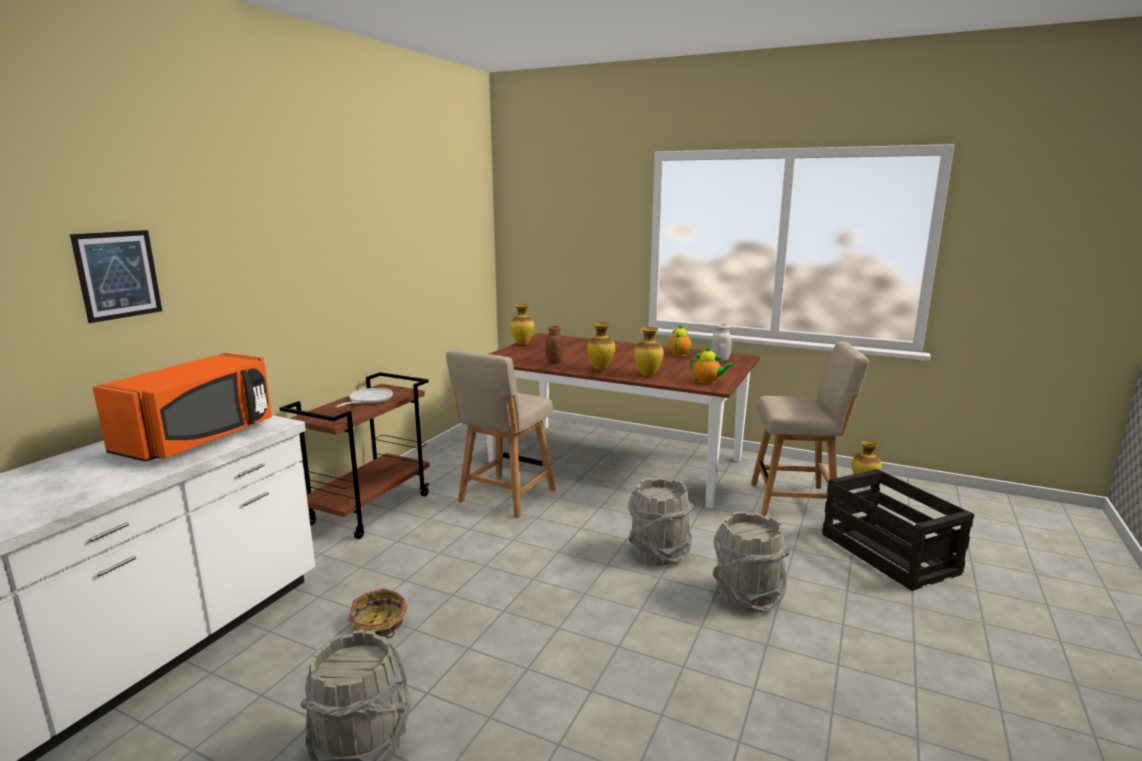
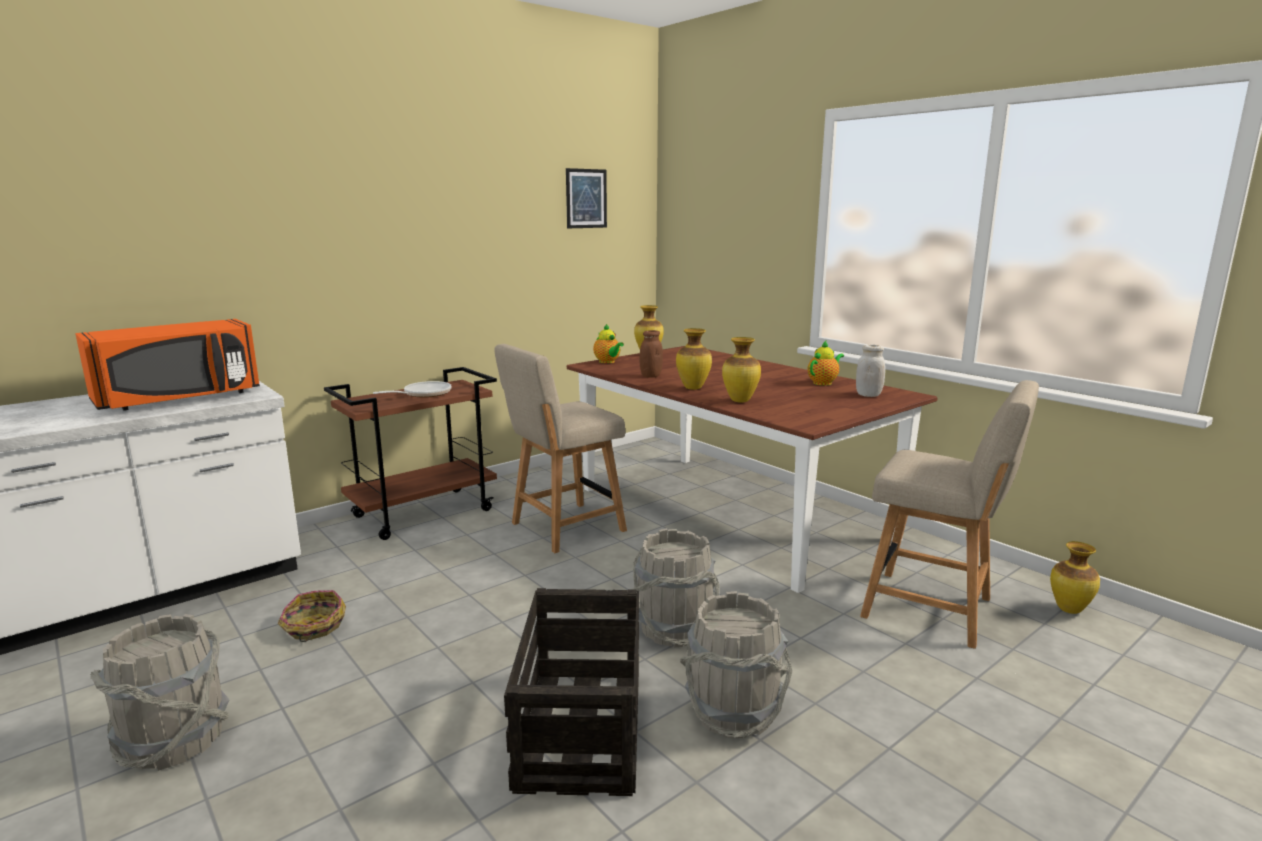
camera: 25 degrees right, 0 degrees up
(118, 275) = (142, 233): picture -> picture (586, 198)
(708, 382) = (807, 417): teapot -> teapot (608, 362)
(889, 554) = (1014, 717): crate -> crate (581, 728)

